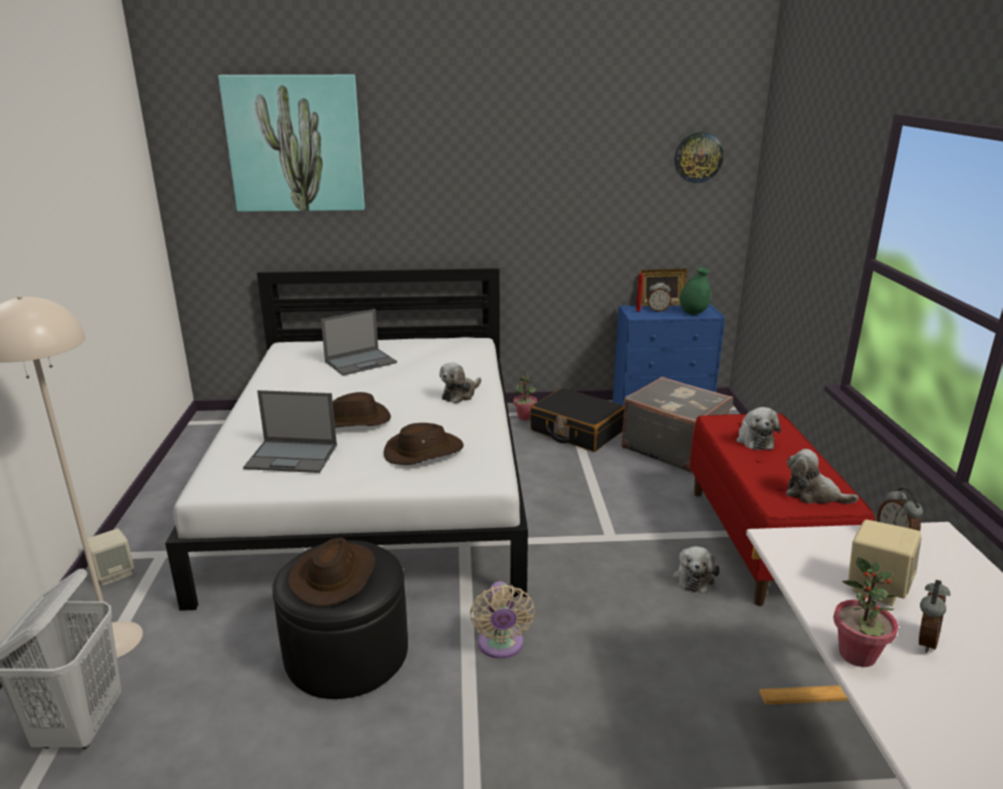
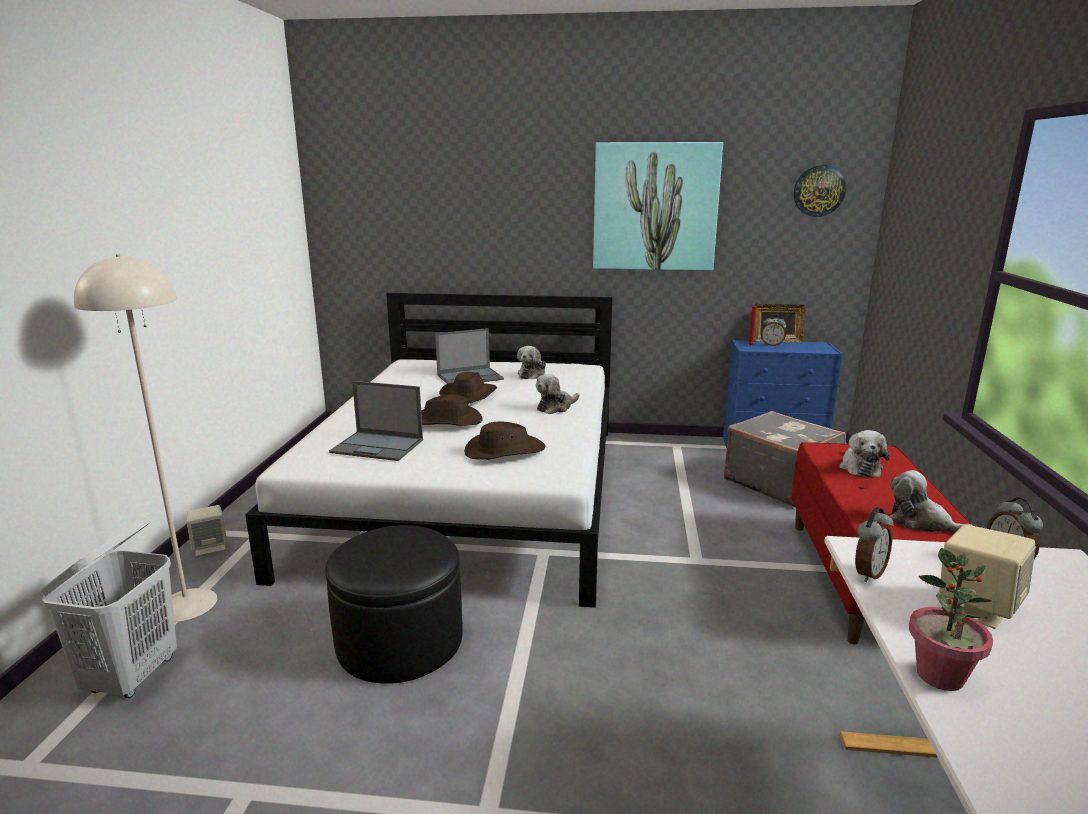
camera: 10 degrees right, 5 degrees down
(295, 144) = (427, 174): picture -> picture (655, 207)
(334, 576) = (387, 554): brown hat -> brown hat (469, 395)
(501, 646) = (557, 652): beige fan -> none
(524, 417) = (630, 446): potted plant -> none
(576, 431) = (680, 461): black suitcase -> none
(693, 313) = (809, 348): green vase -> none
(694, 577) = (781, 607): plush toy -> plush toy (532, 375)
(923, 641) = (1033, 670): alarm clock -> alarm clock (867, 573)

